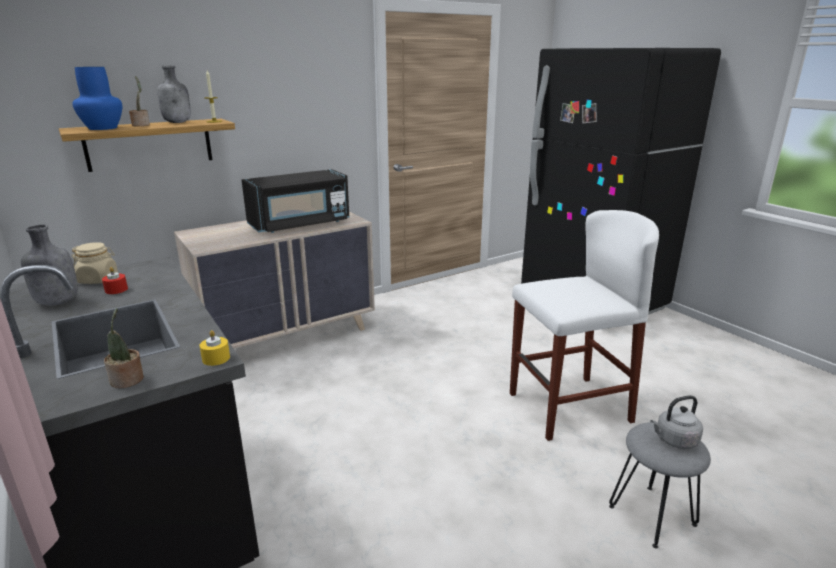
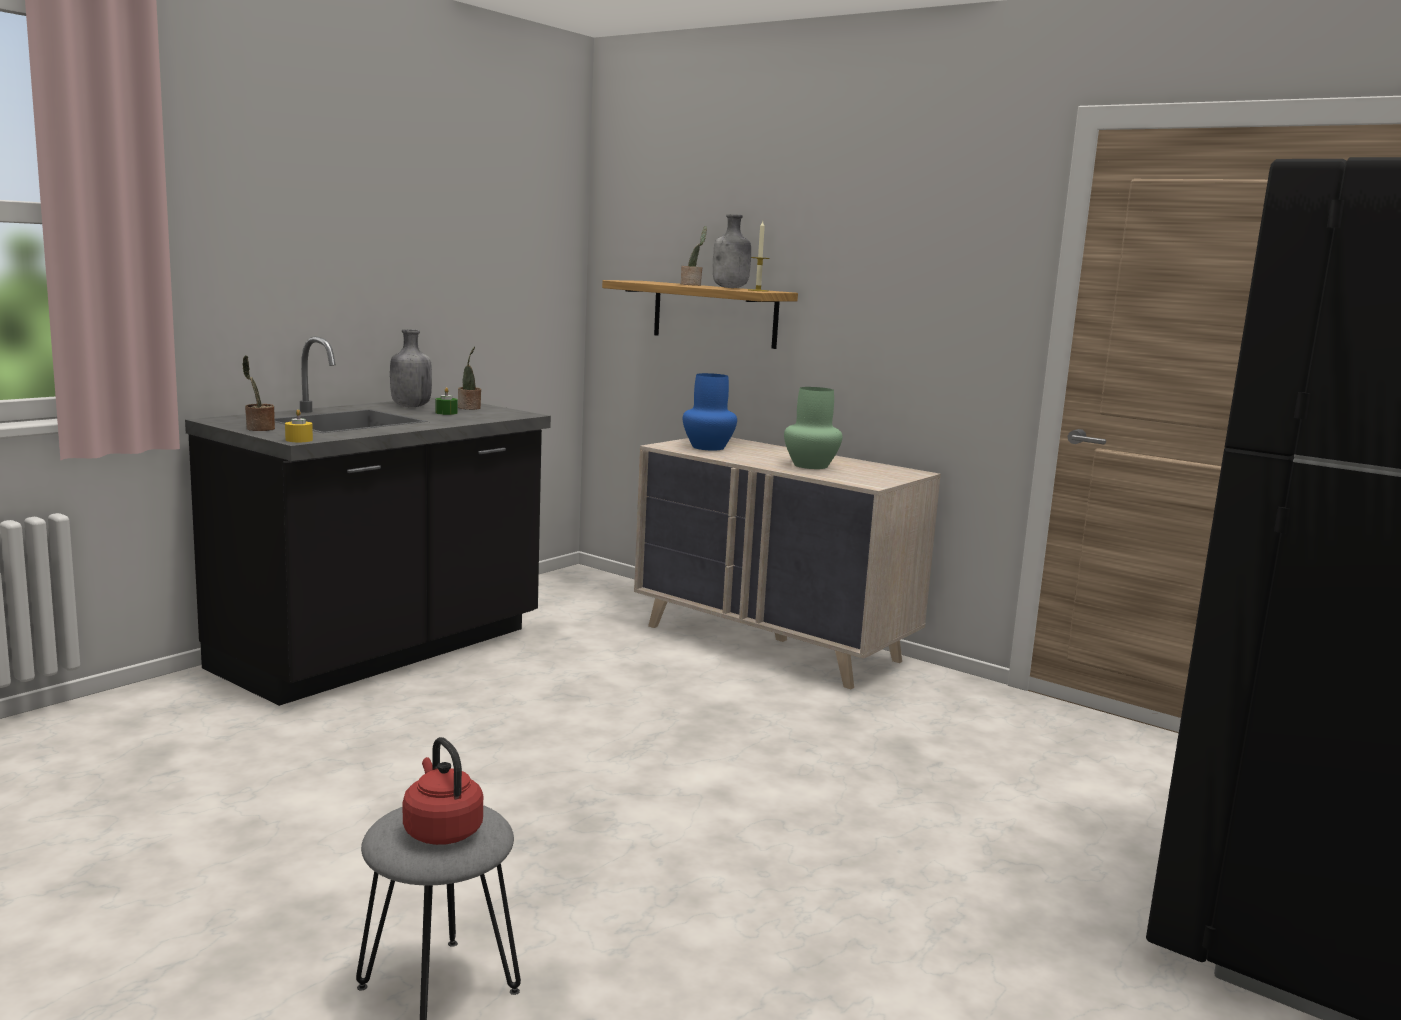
camera: 70 degrees right, 10 degrees down
(98, 279) = (469, 408): beige jar -> potted plant
(102, 128) = (653, 282): blue vase -> blue vase (708, 447)
(116, 290) = (446, 413): red candle -> green candle
(300, 224) = (811, 465): black microwave -> green vase
(569, 407) = (740, 899): white stool -> none
(674, 440) = (441, 830): grey kettle -> red kettle

